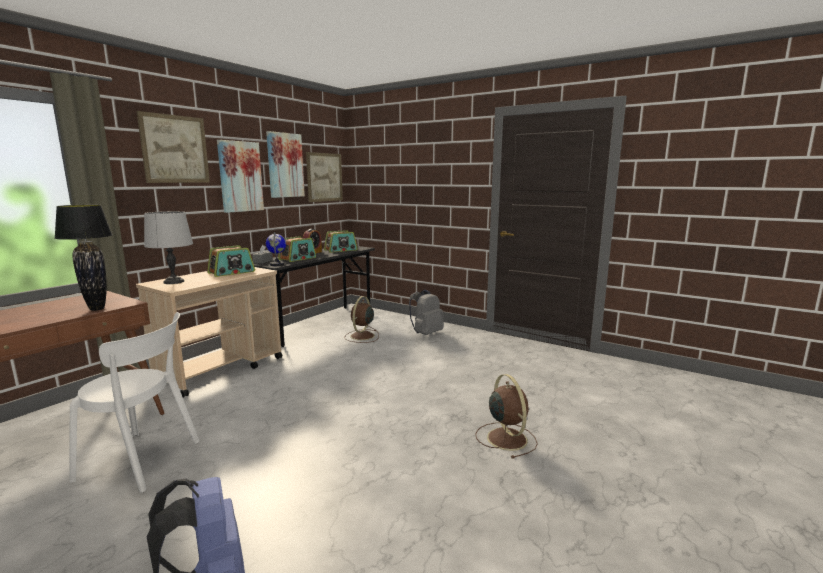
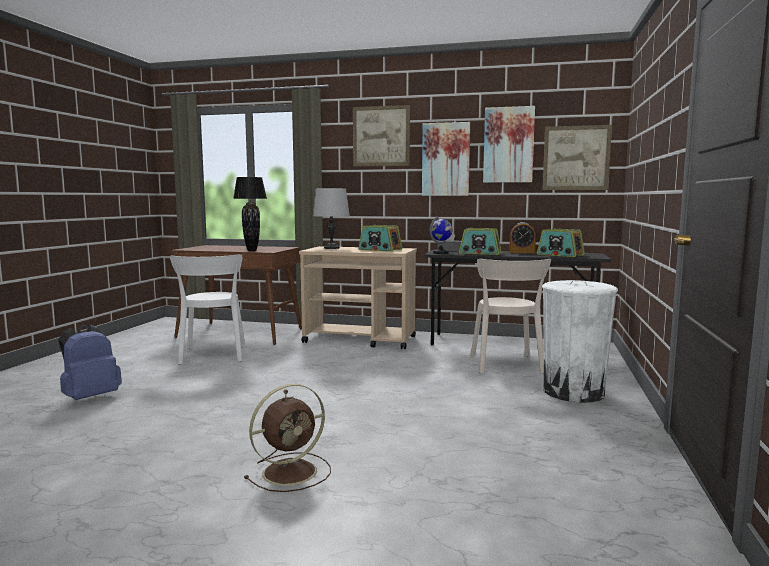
camera: 70 degrees right, 5 degrees down
(362, 336) = (506, 365): brown fan -> beige chair
(426, 333) = (573, 392): grey backpack -> white trash can

